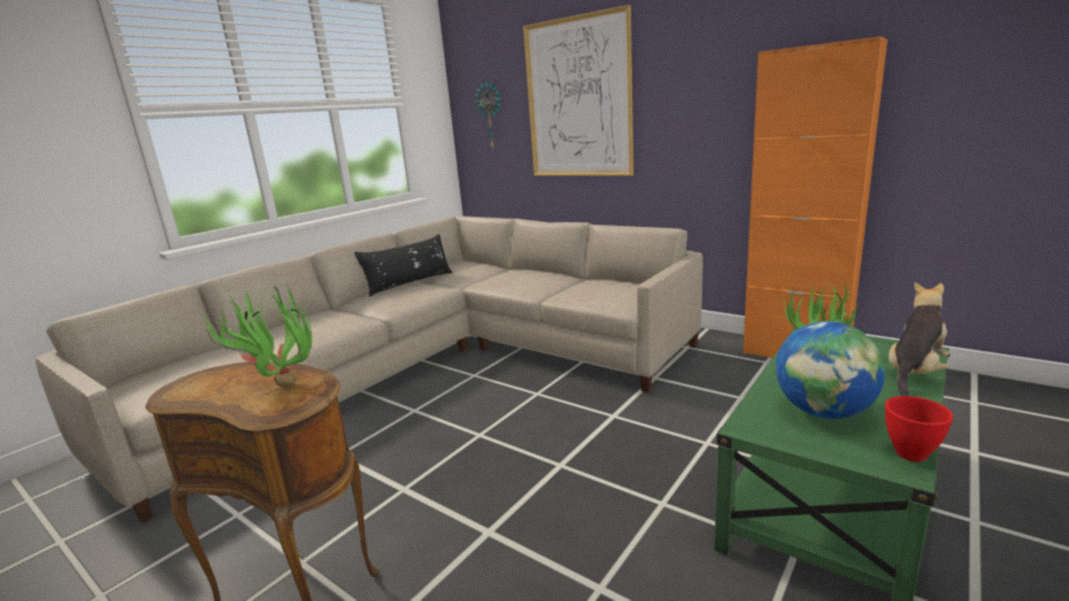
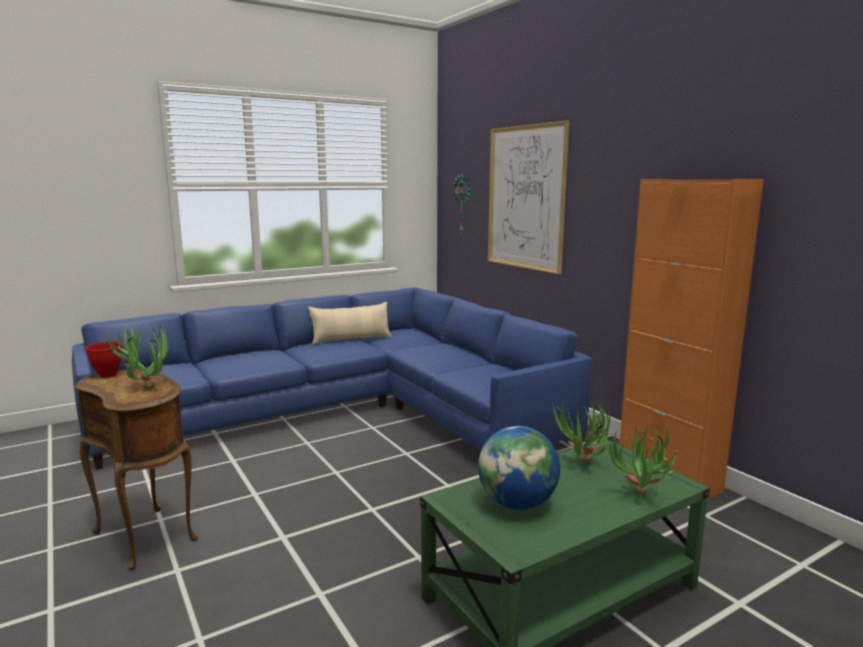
camera: 20 degrees right, 5 degrees down
(409, 283) = (351, 339): black pillow -> beige pillow
(434, 365) = (350, 413): beige sofa -> blue sofa
(912, 455) = (535, 548): red bowl -> red bowl (108, 375)
(914, 373) = (640, 498): plush toy -> potted plant

